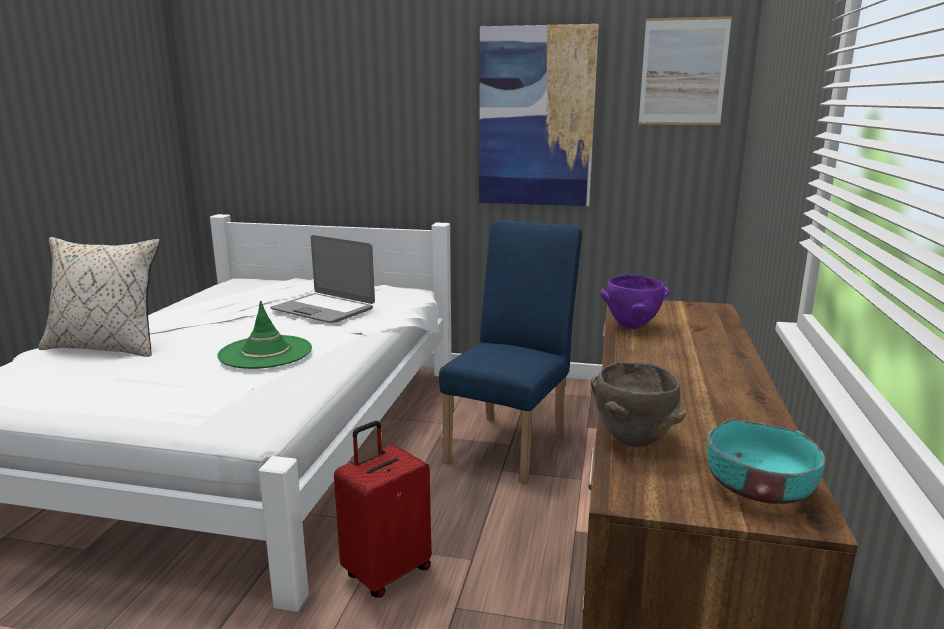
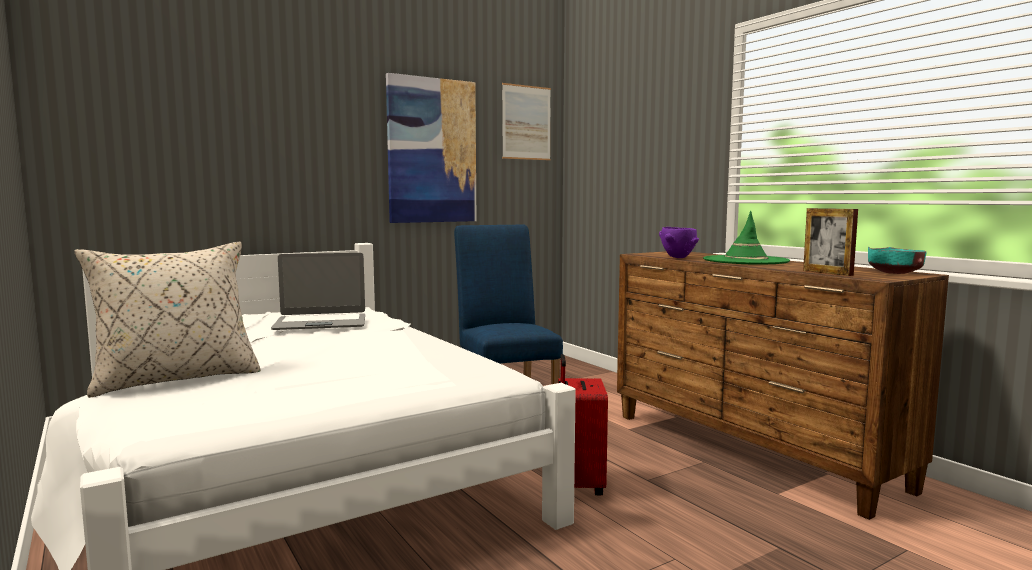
camera: 45 degrees left, 10 degrees down
(265, 352) = (368, 347): green hat -> green hat (745, 261)
(634, 441) = (827, 273): brown bowl -> picture frame

